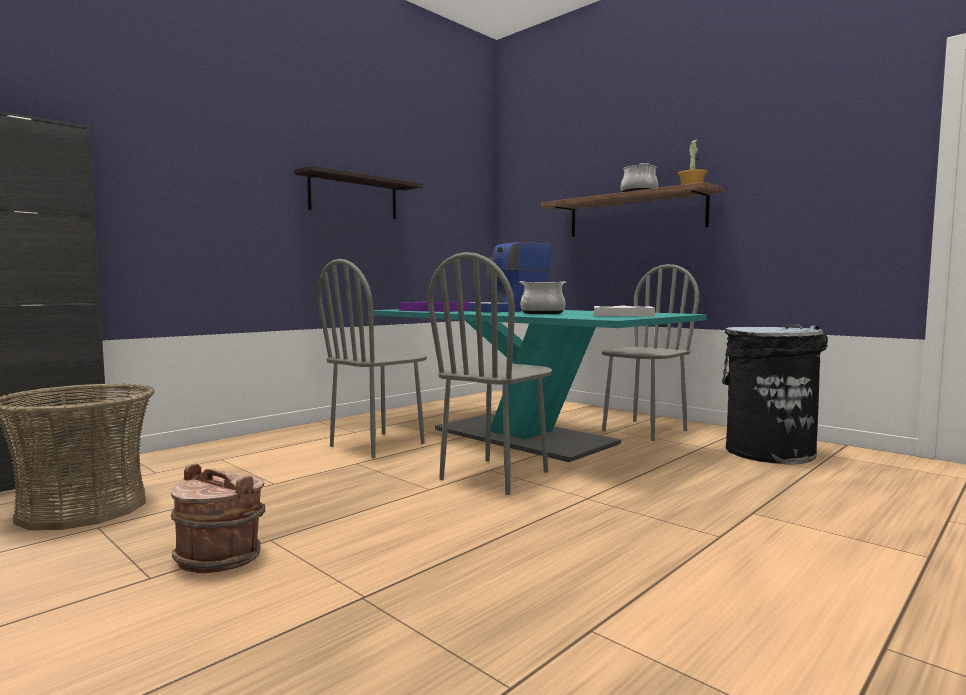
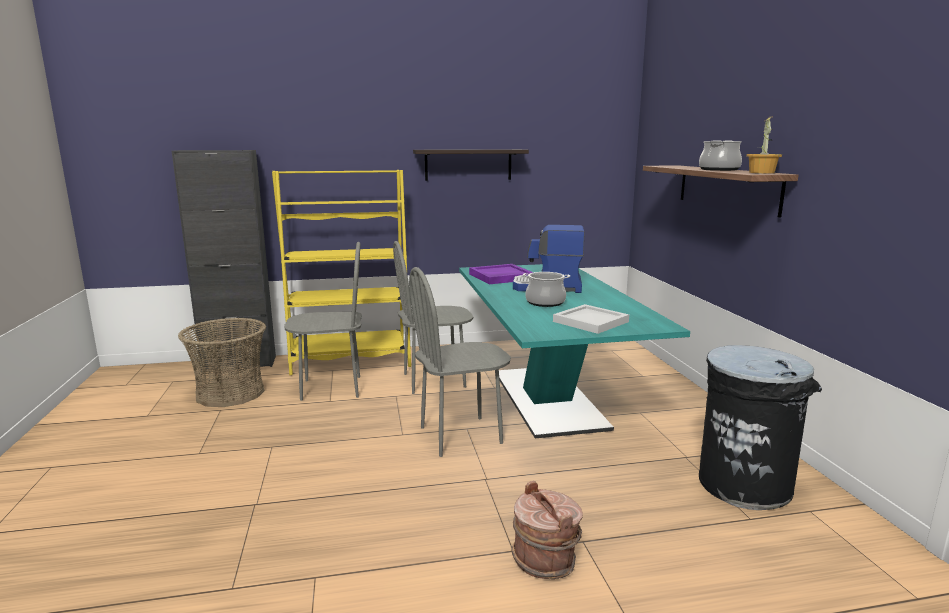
camera: 35 degrees right, 10 degrees up
(220, 558) = (237, 451): brown bucket -> brown bucket (545, 560)
(231, 448) = (350, 361): none -> yellow bookcase
(644, 430) = (668, 420): grey chair -> grey chair (331, 388)

